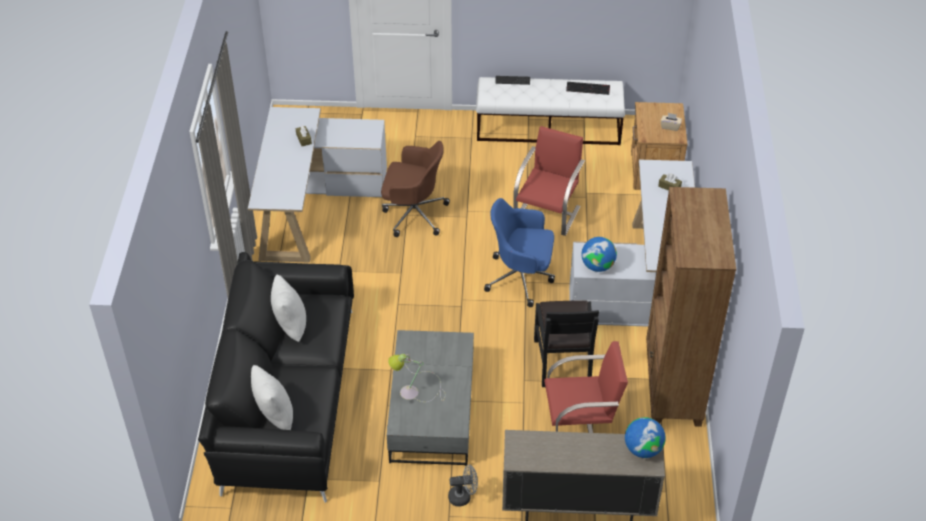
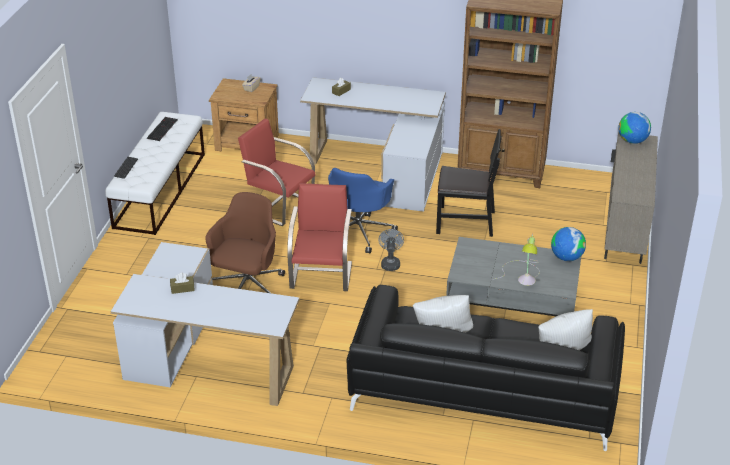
camera: 80 degrees left, 10 degrees down
(463, 496) = (609, 293): grey fan -> grey fan (390, 263)
(581, 426) = (538, 222): red chair -> red chair (321, 274)
(597, 266) = (416, 145): globe -> globe (566, 257)

